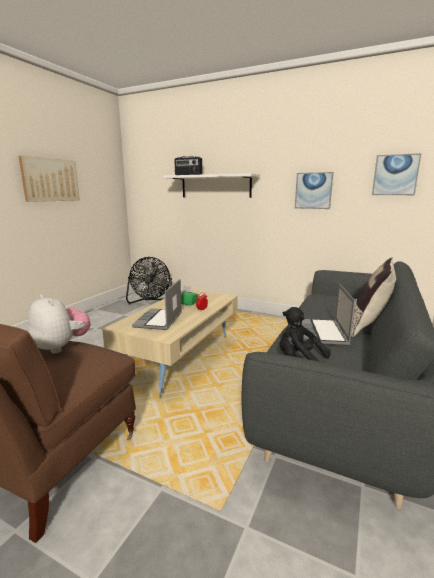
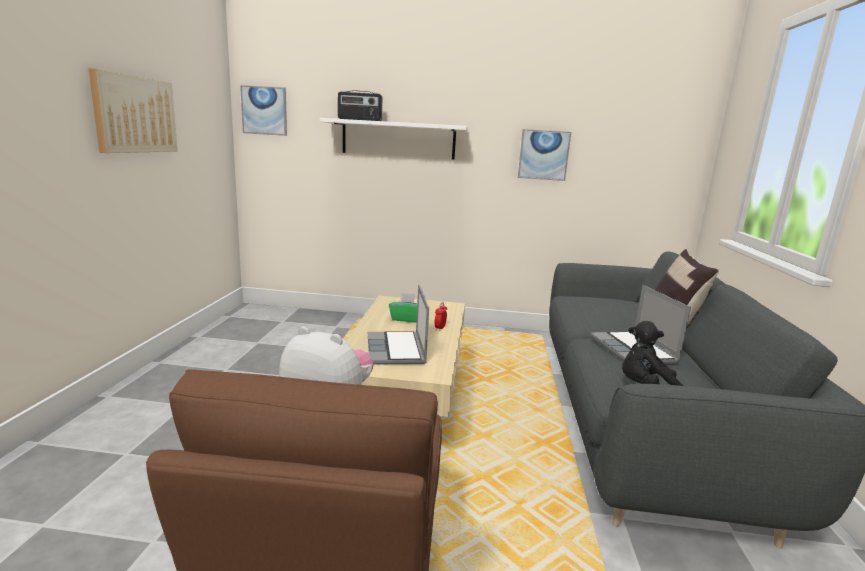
camera: 20 degrees left, 0 degrees up
(151, 302) = (287, 318): black fan -> none
(395, 175) = (646, 141): picture -> picture (264, 110)

